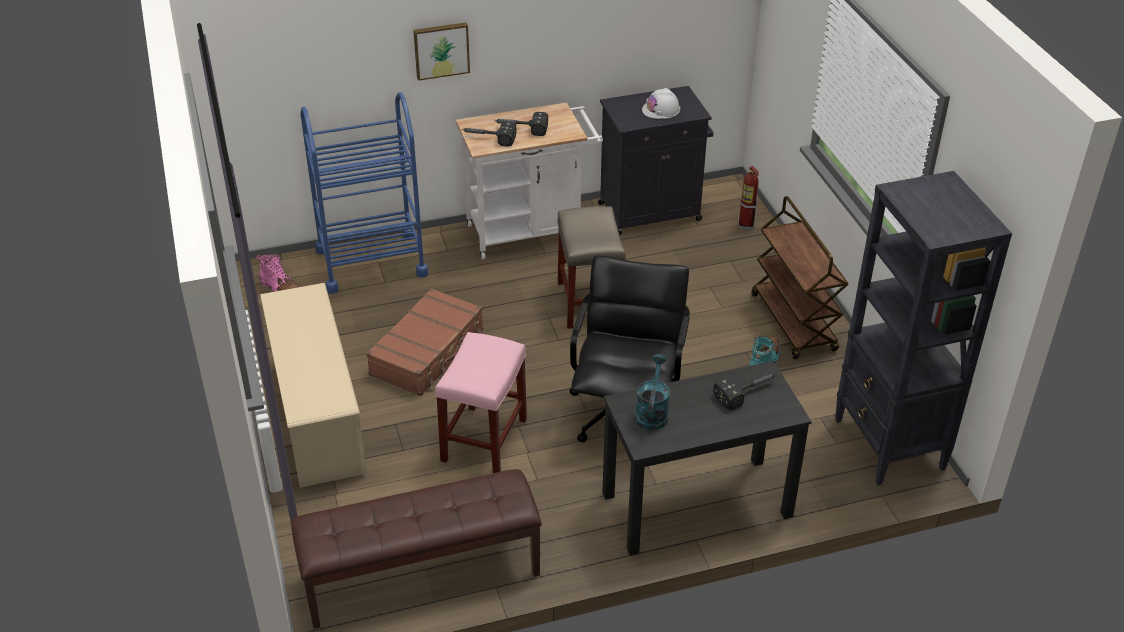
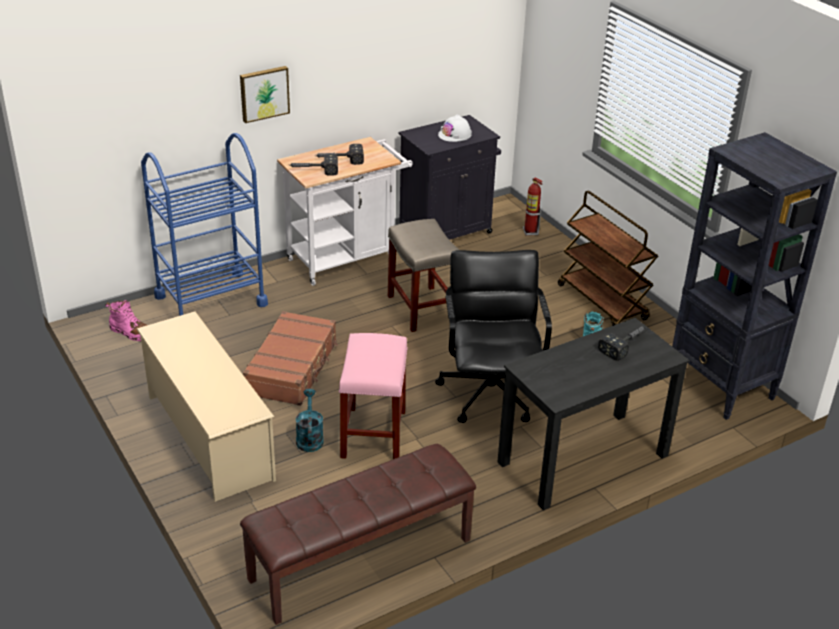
camera: 15 degrees left, 5 degrees down
(652, 412) = (552, 372): turquoise watering can -> turquoise watering can (309, 437)

